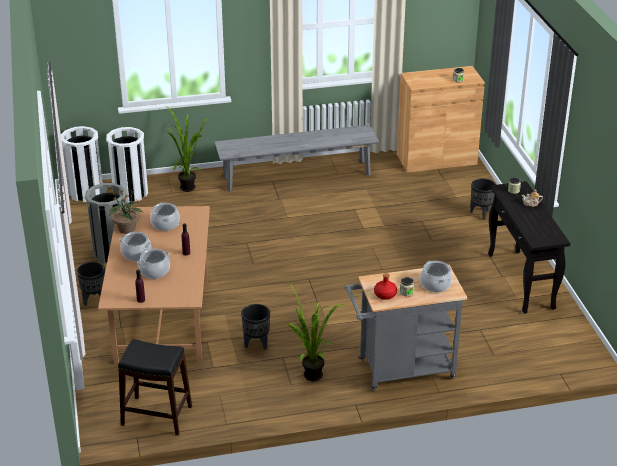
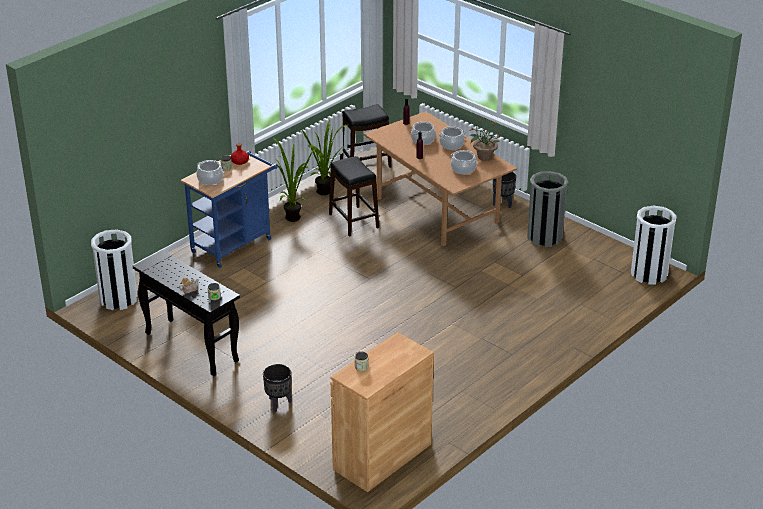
camera: 145 degrees right, 0 degrees up
(130, 193) = (613, 288): white trash can -> white trash can (118, 299)
(187, 186) = (578, 315): potted plant -> potted plant (326, 193)
(256, 344) = (353, 221): black planter -> black stool
(297, 176) = (497, 370): grey bench -> none
(400, 370) = (235, 243): grey cart -> blue cart

